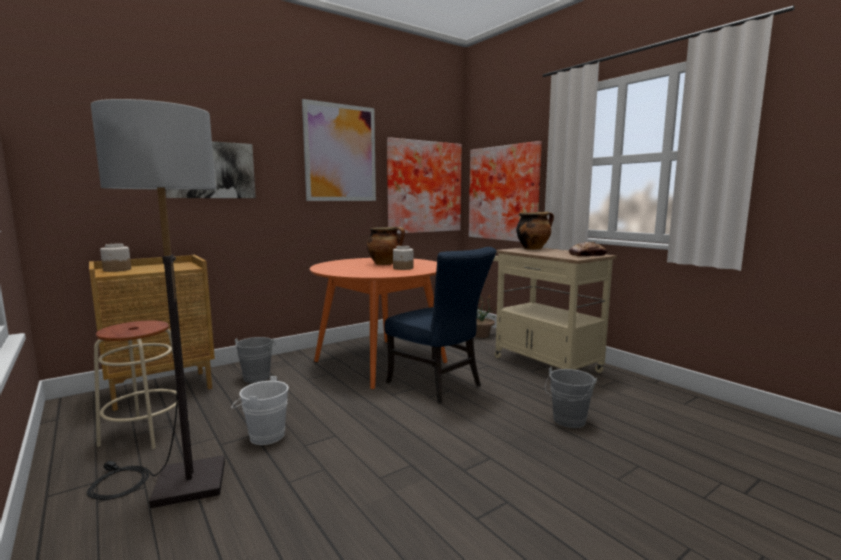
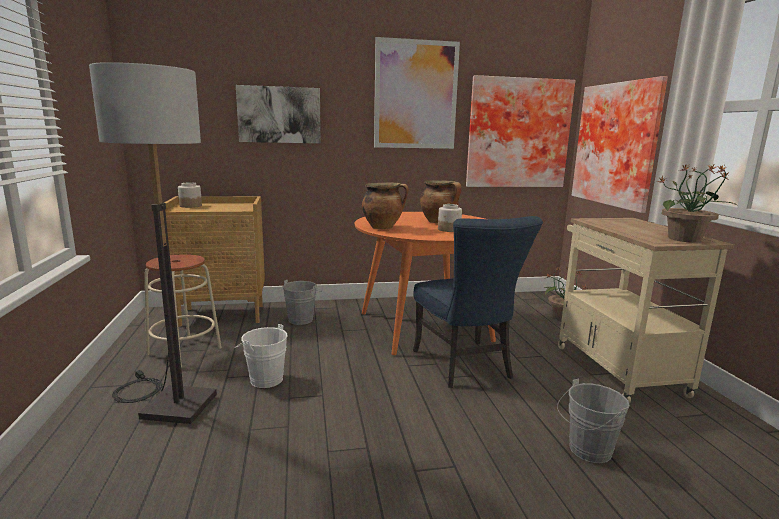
camera: 25 degrees right, 5 degrees up
(533, 248) = (625, 221): cooking pot -> cooking pot (383, 227)
(587, 255) = (685, 239): bread -> potted plant

